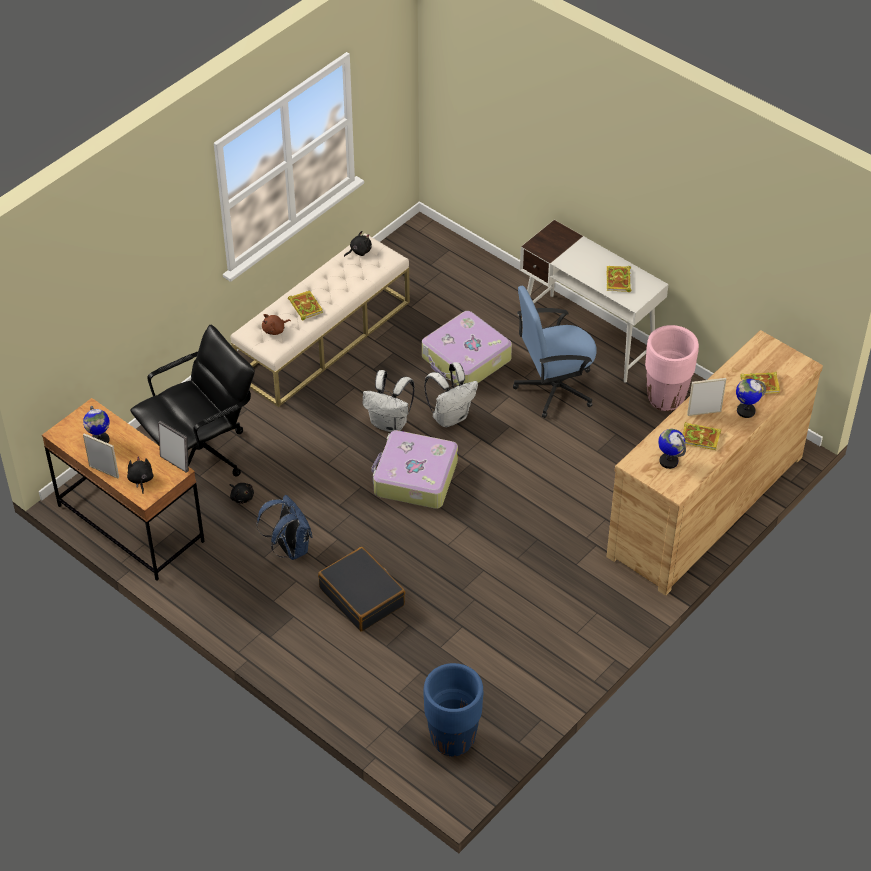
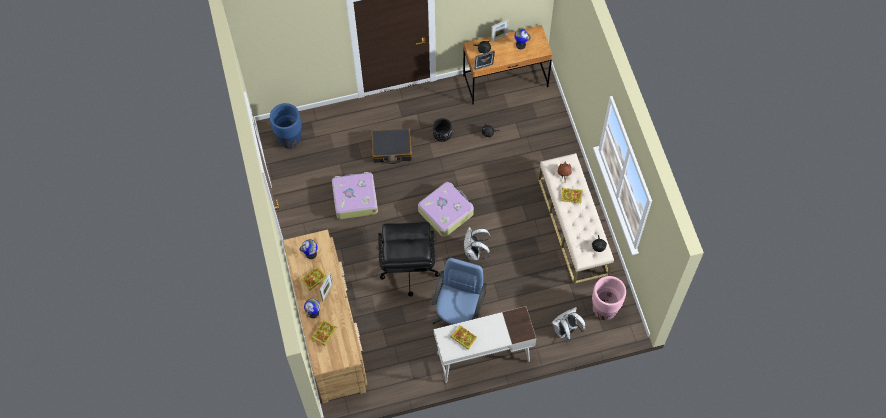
camera: 125 degrees right, 15 degrees up
(201, 454) = (529, 130): black office chair -> black office chair (408, 269)
(289, 548) = (442, 136): blue backpack -> black planter
(390, 423) = (490, 222): white backpack -> white backpack (565, 331)
(466, 359) = (510, 285): suitcase -> suitcase (354, 198)
(665, 399) = (411, 365): pink planter -> pink planter (604, 310)

